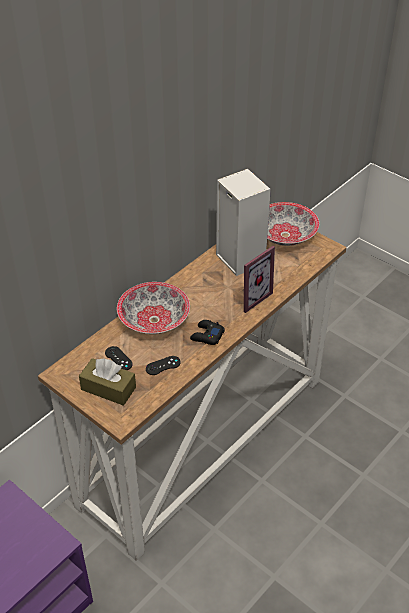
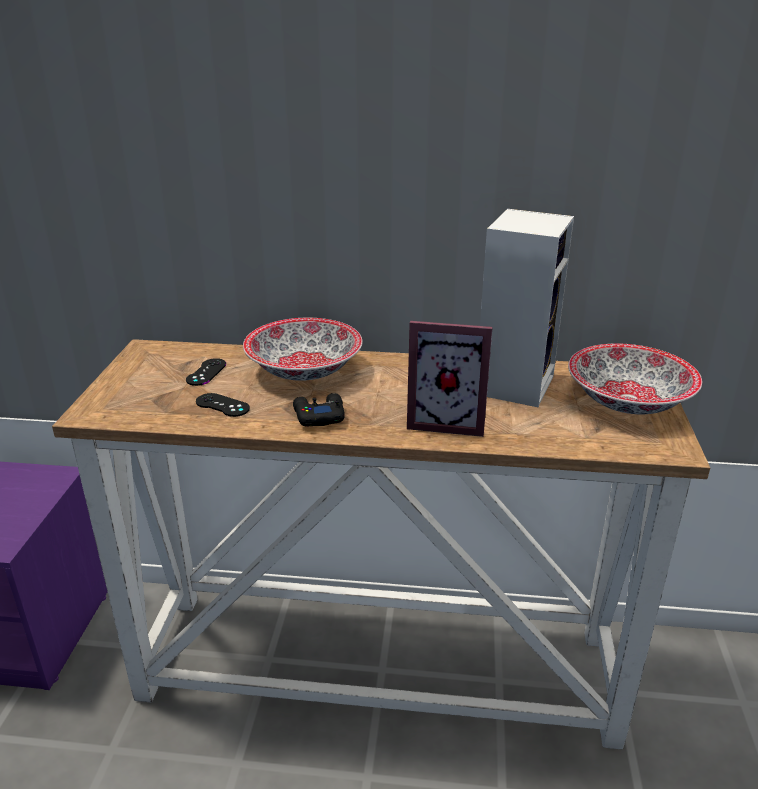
camera: 55 degrees right, 15 degrees down
(108, 388) = (144, 384): brown tissue box -> none

